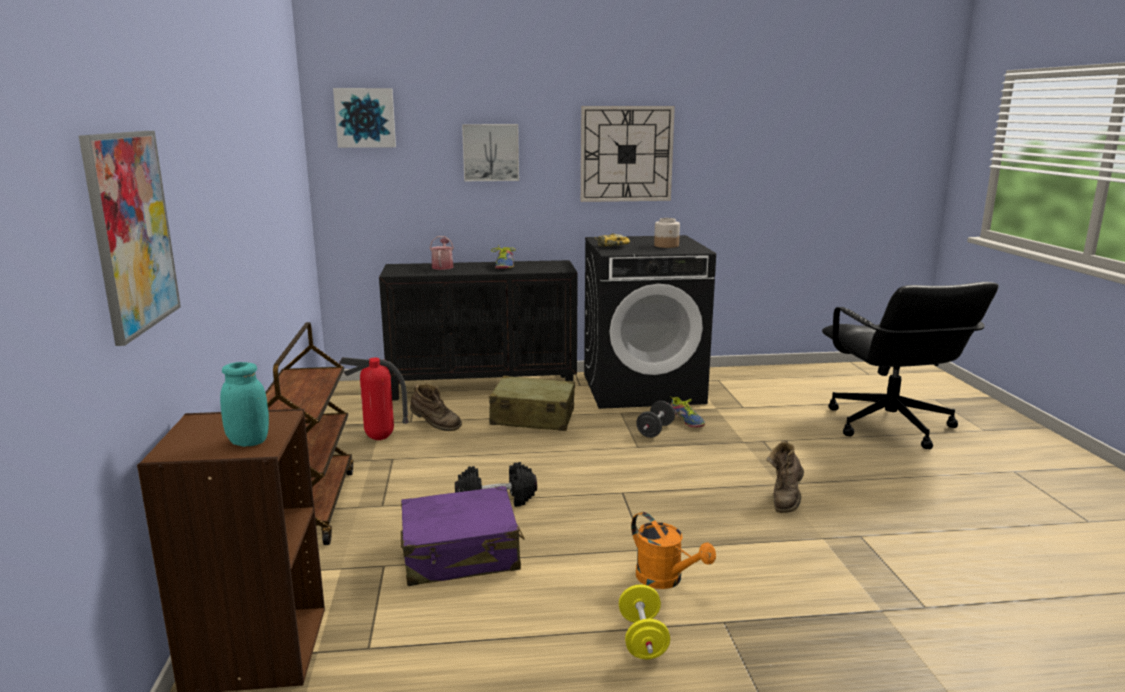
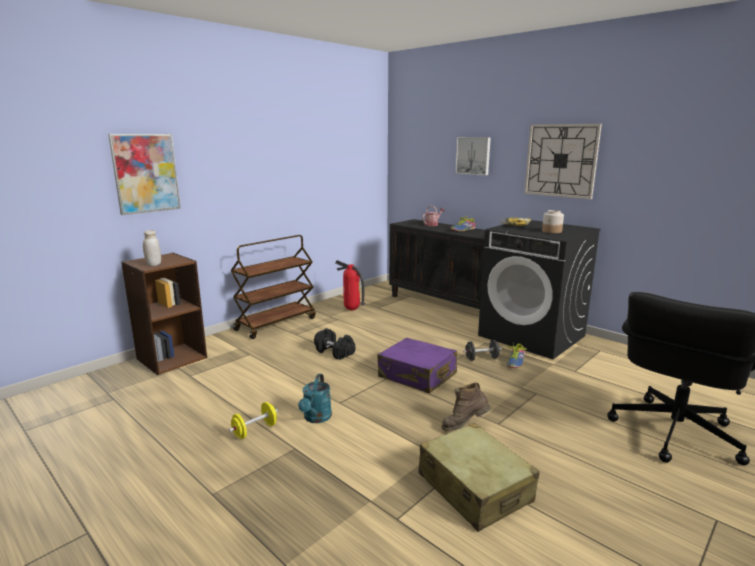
camera: 50 degrees right, 0 degrees up
(248, 442) = (153, 264): turquoise jar -> white jar
(365, 118) = (413, 133): picture -> none
(435, 426) = (383, 313): brown boot -> none
(461, 554) = (277, 364): purple suitcase -> purple suitcase (417, 375)
(532, 417) = (433, 326): beige suitcase -> beige suitcase (474, 488)
(666, 580) = (316, 418): orange watering can -> turquoise watering can

